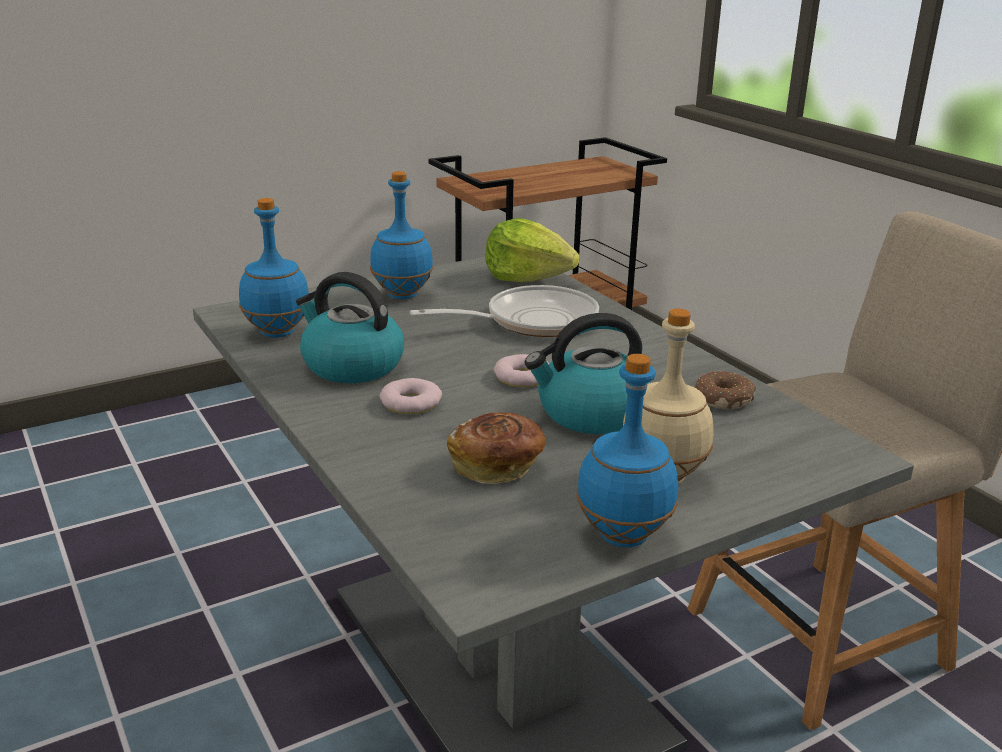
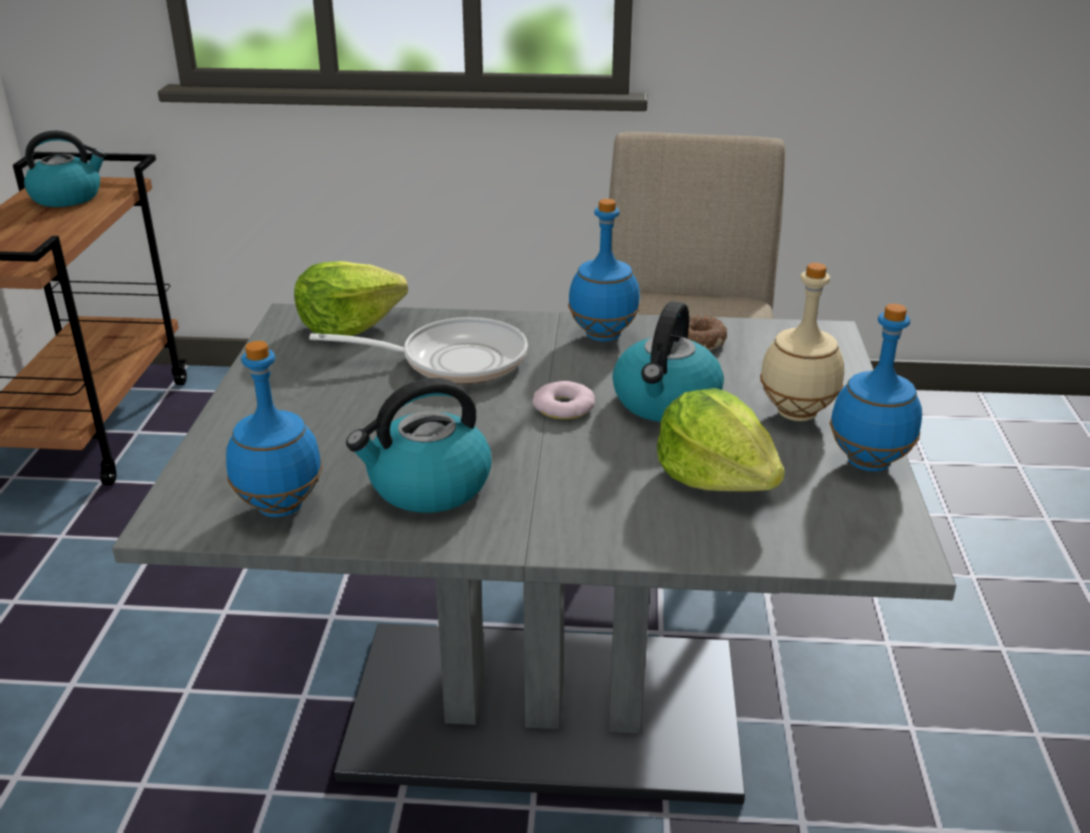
camera: 55 degrees left, 5 degrees up
(403, 295) = (292, 402): blue bottle -> blue bottle (604, 335)
(410, 403) = (551, 479): donut -> none
(497, 466) = (716, 477): bread -> lettuce
(532, 321) = (453, 360): frying pan -> frying pan turned 75 degrees clockwise
(589, 170) = (68, 197): none -> kettle

